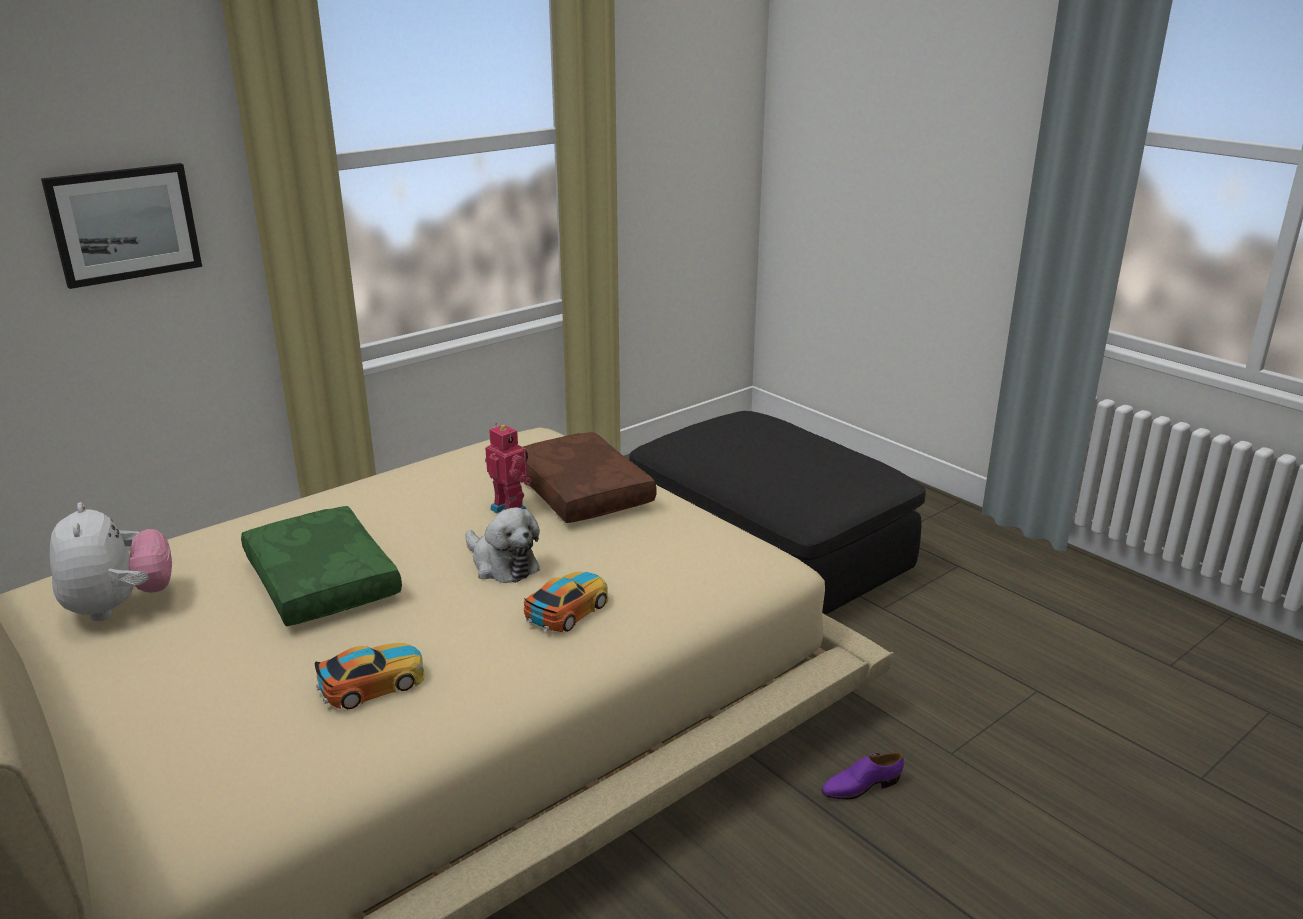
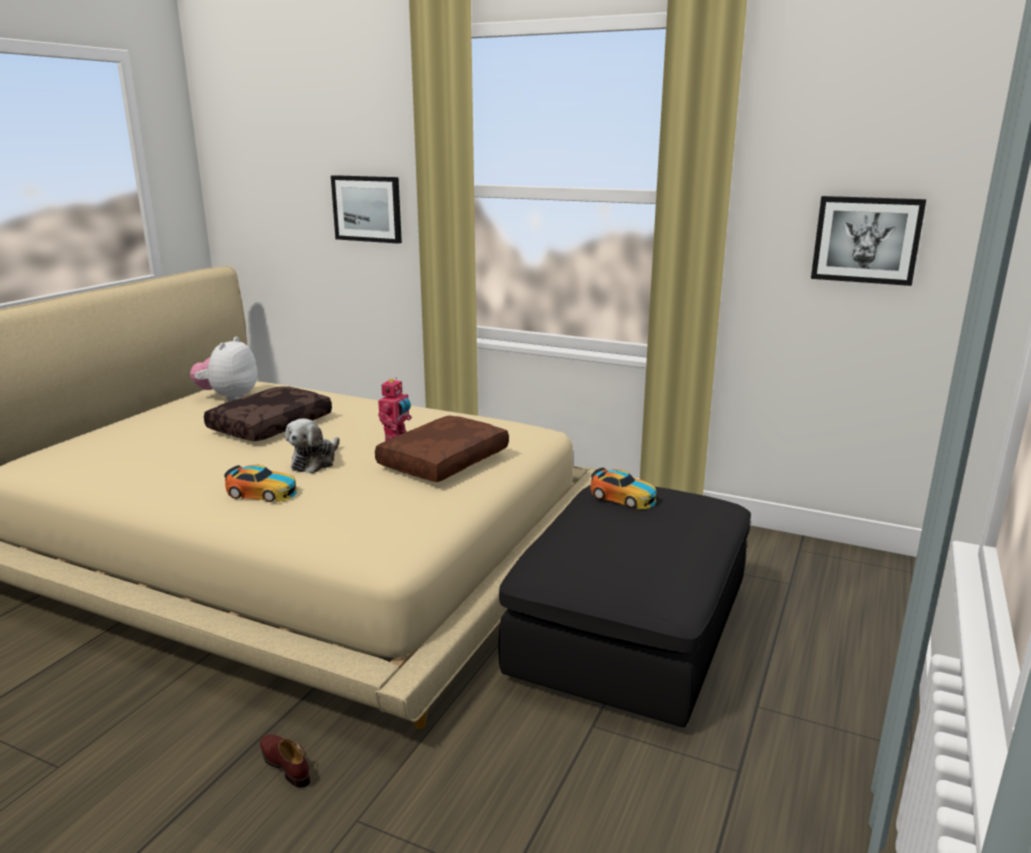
camera: 65 degrees right, 5 degrees down
(119, 607) = (228, 397): plush toy -> plush toy turned 150 degrees clockwise
(319, 581) = (270, 425): green pillow -> brown pillow
(373, 684) = (161, 463): toy car -> toy car (623, 497)
(699, 150) = (866, 240): none -> picture
(860, 786) = (285, 764): purple shoe -> brown shoe

